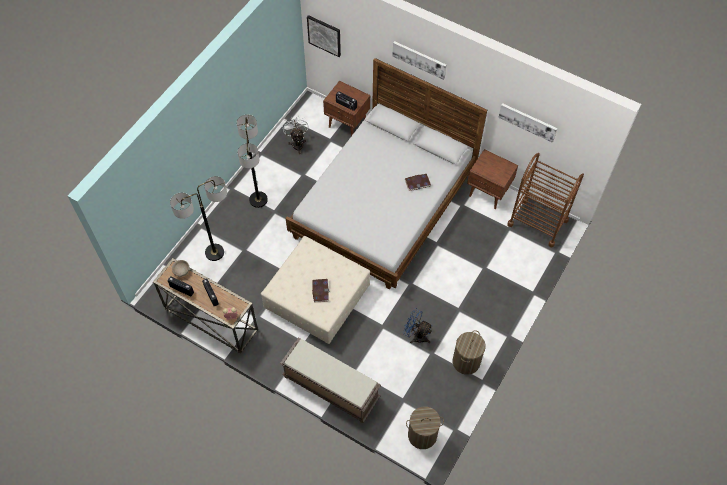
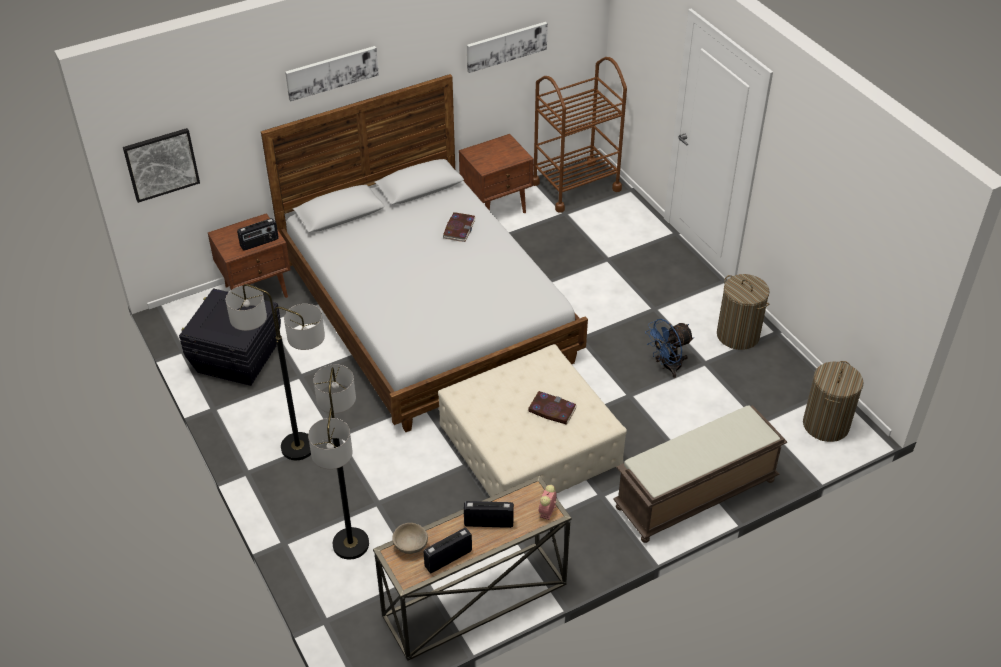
camera: 60 degrees left, 15 degrees down
(297, 143) = (236, 359): white fan -> black storage box

